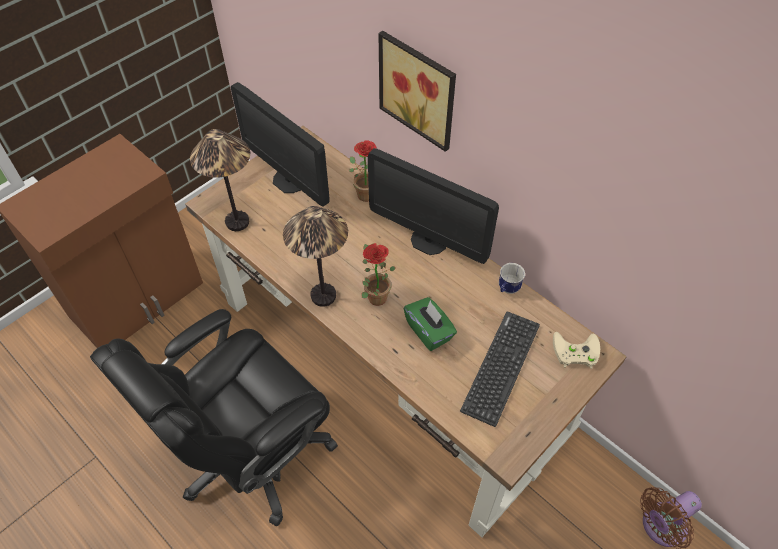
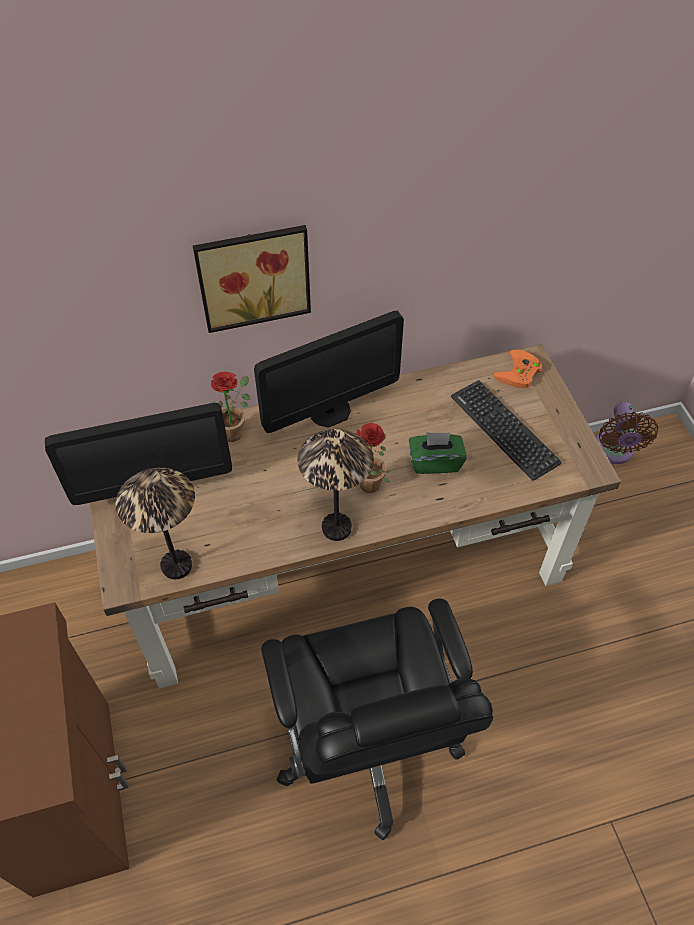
camera: 60 degrees left, 0 degrees up
(507, 289) = (426, 383): mug -> none
(574, 352) = (519, 374): beige game controller -> orange game controller

